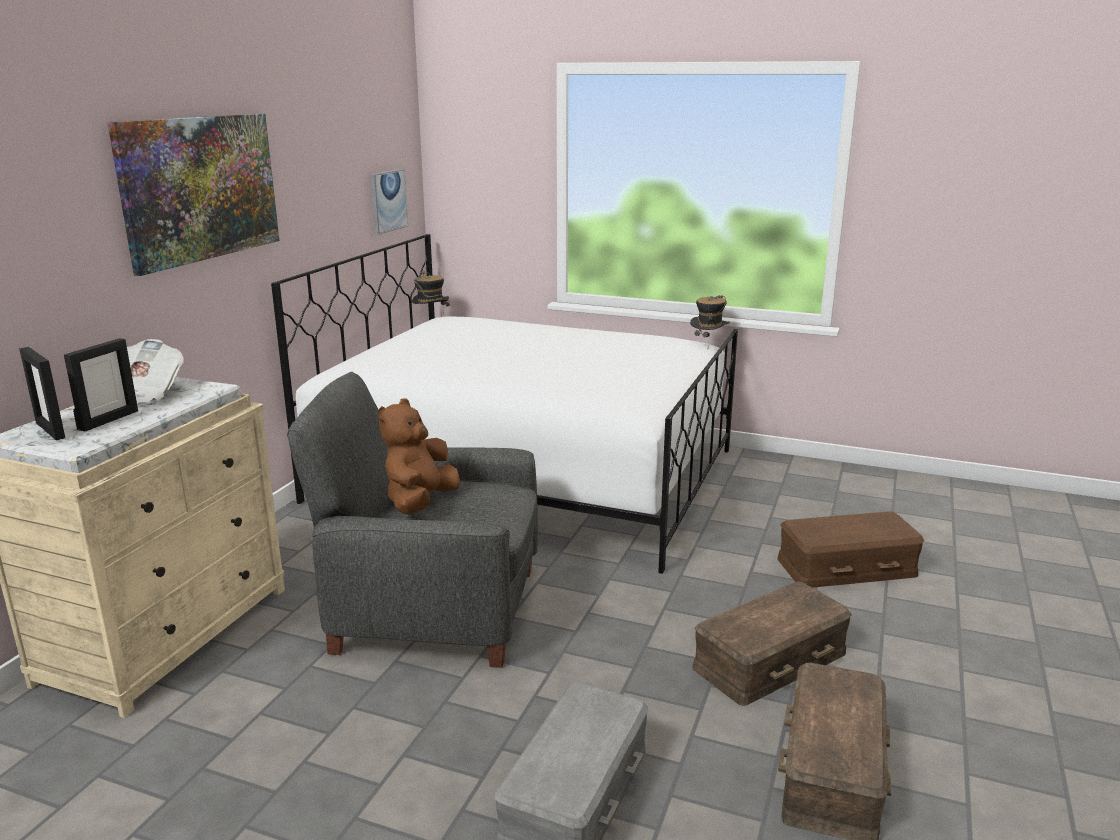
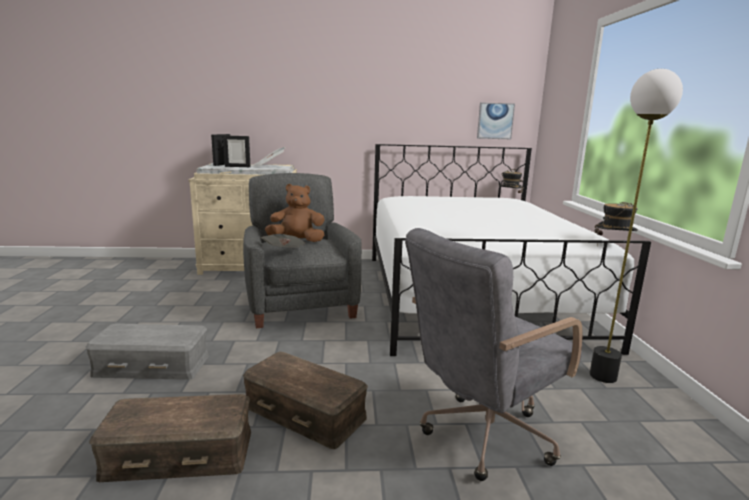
camera: 65 degrees right, 5 degrees down
(200, 188) = (341, 91): picture -> none
(493, 521) = (285, 253): none -> newspaper
(762, 476) = (603, 376): none -> floor lamp
(846, 567) = (482, 439): brown storage box -> grey office chair

